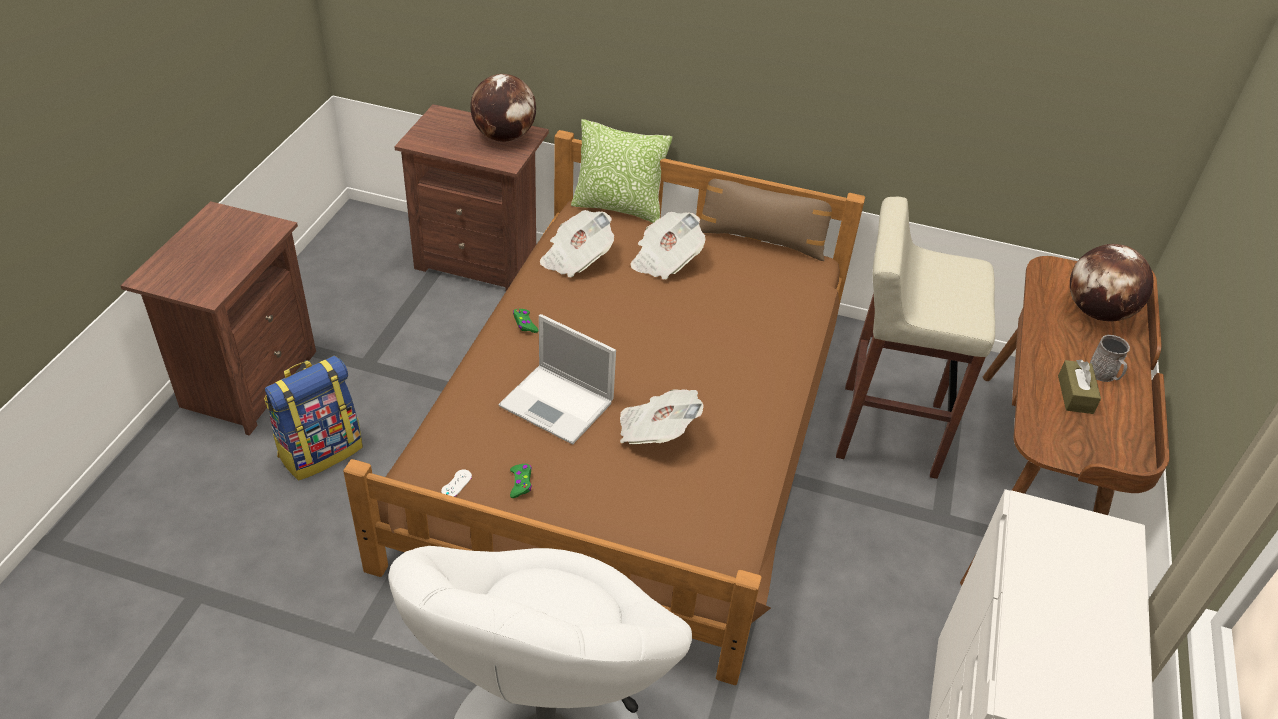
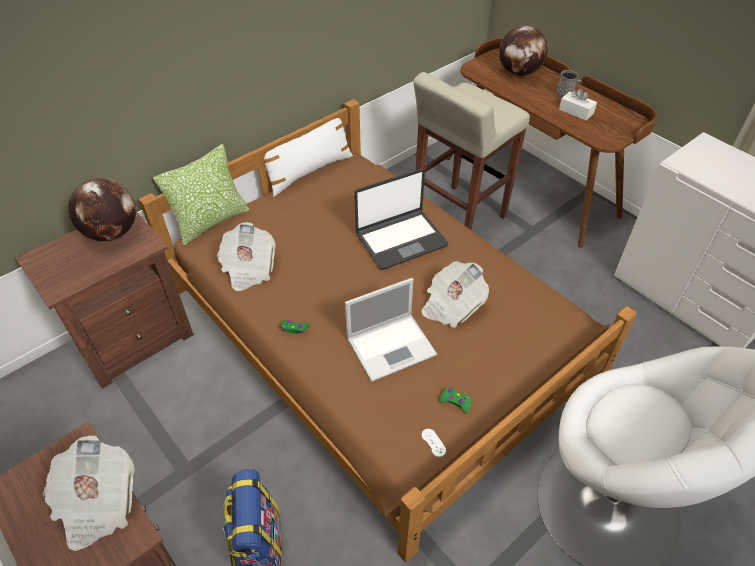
camera: 55 degrees left, 5 degrees up
(665, 261) = (292, 224): newspaper -> newspaper (97, 503)
(721, 352) = (400, 239): none -> laptop
(761, 240) = (309, 171): brown pillow -> white pillow
(1075, 394) = (576, 111): brown tissue box -> white tissue box

